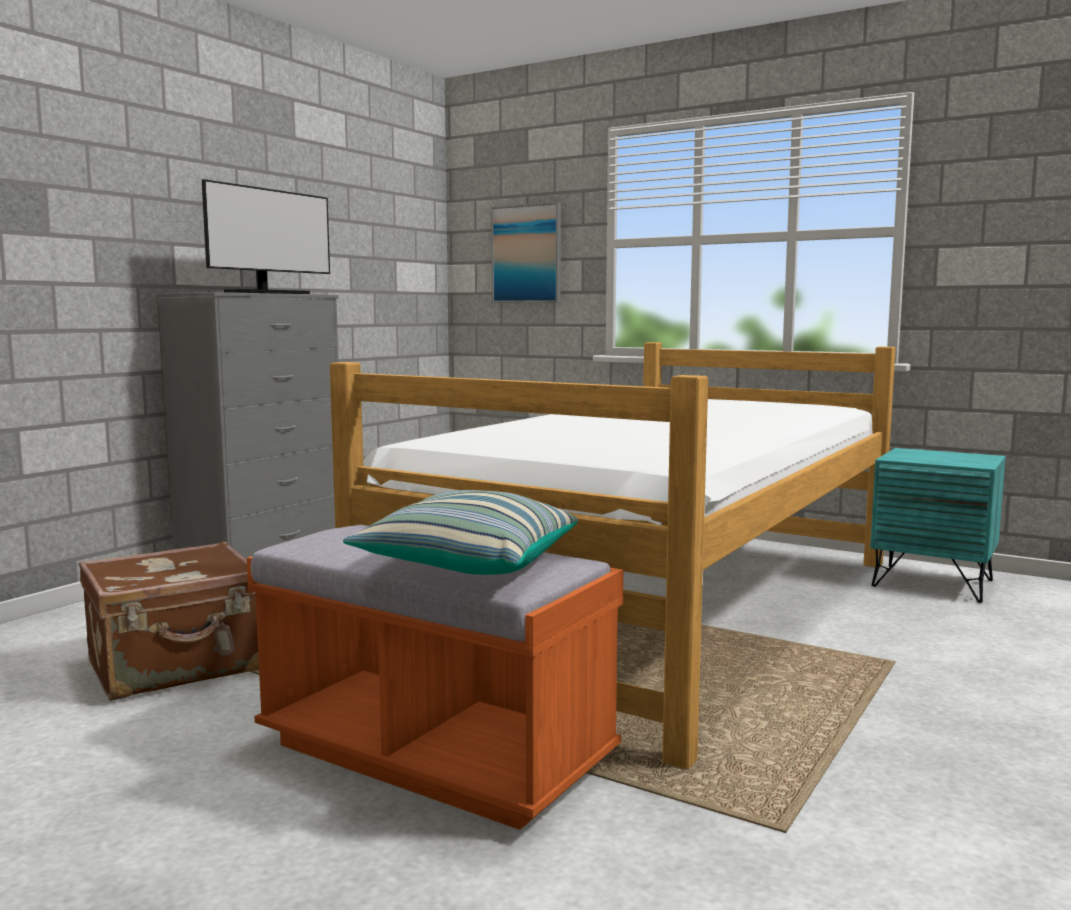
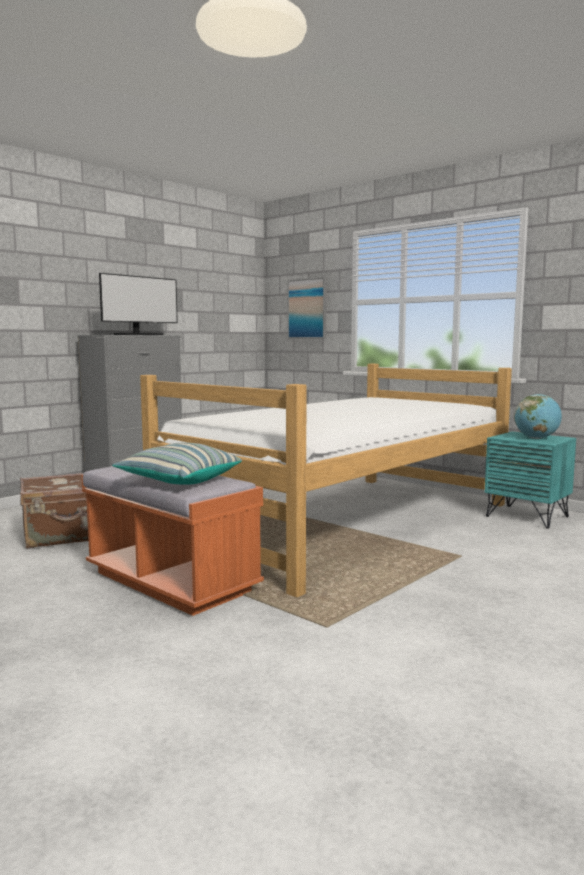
camera: 10 degrees right, 0 degrees up
(951, 459) = (536, 438): none -> globe

